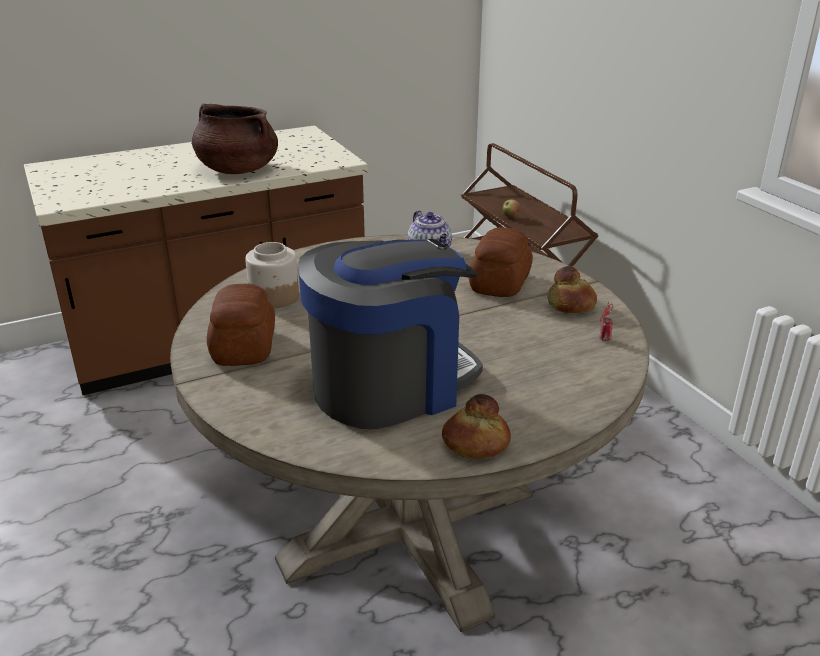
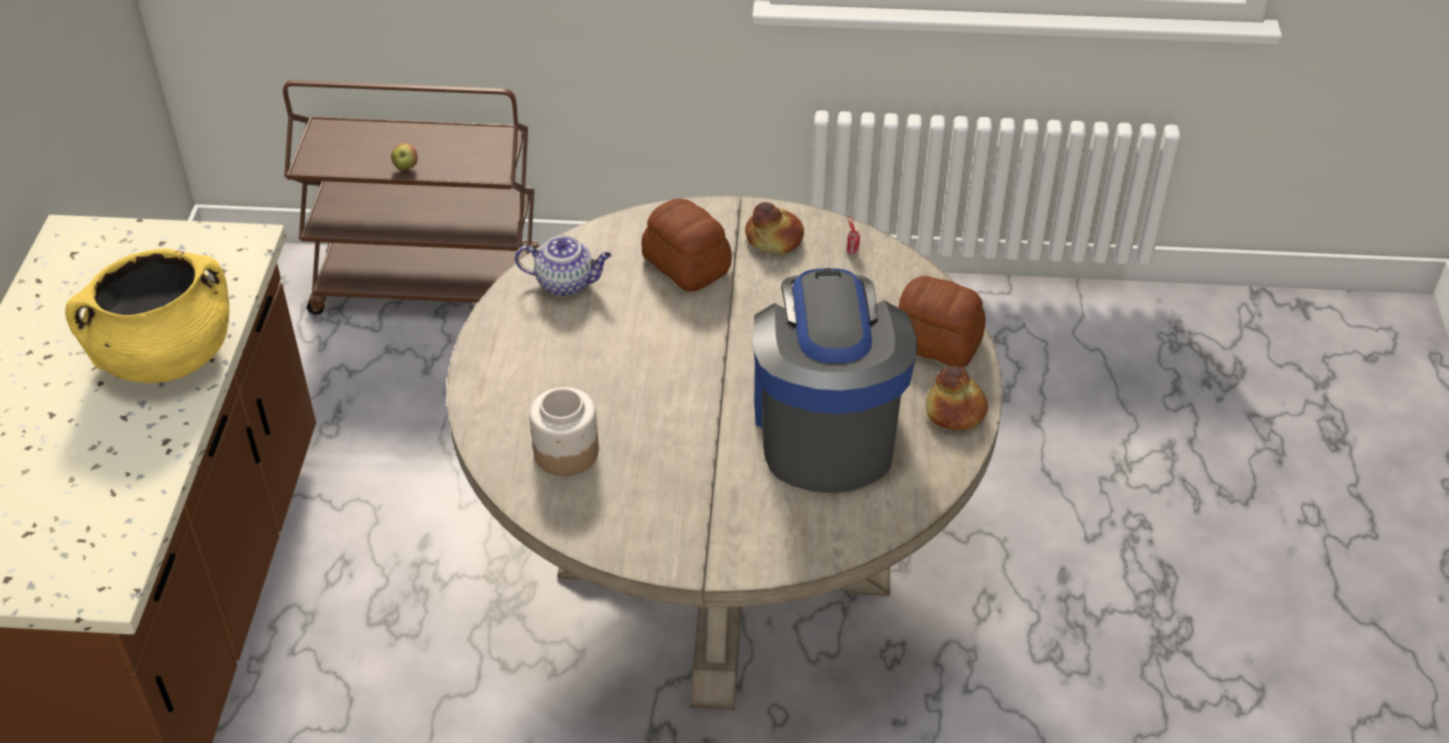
camera: 60 degrees left, 15 degrees up
(237, 170) = (166, 357): brown cooking pot -> yellow cooking pot
(242, 347) = (666, 514): bread -> bread (936, 342)

